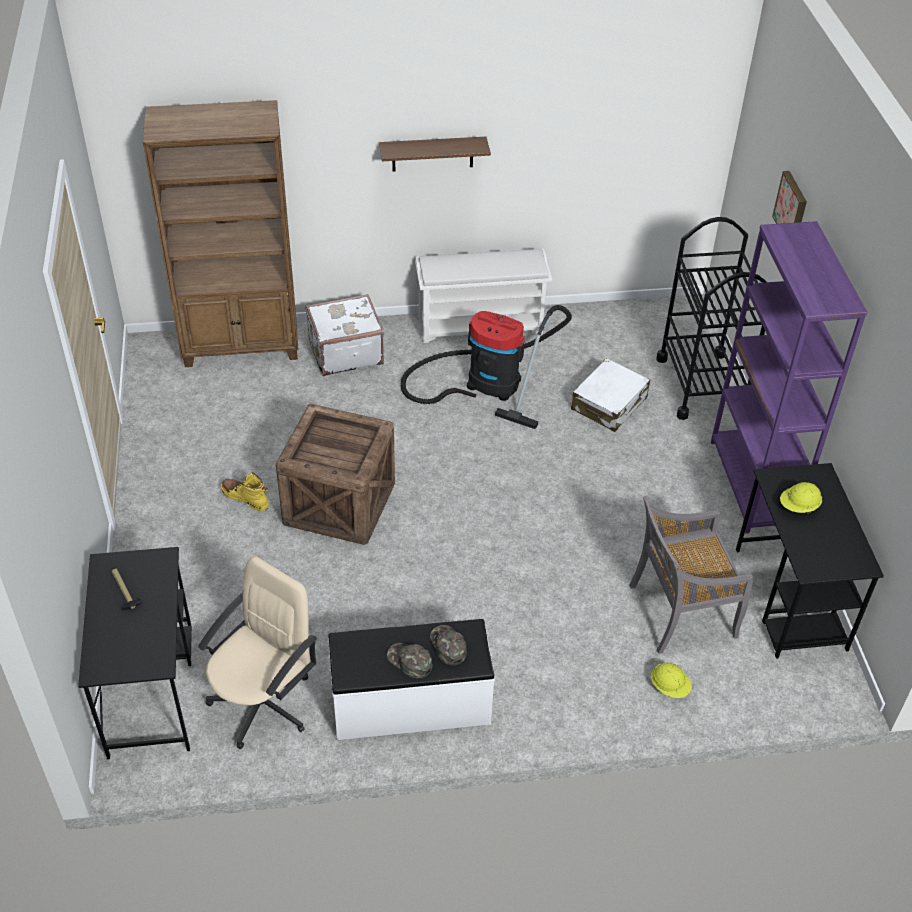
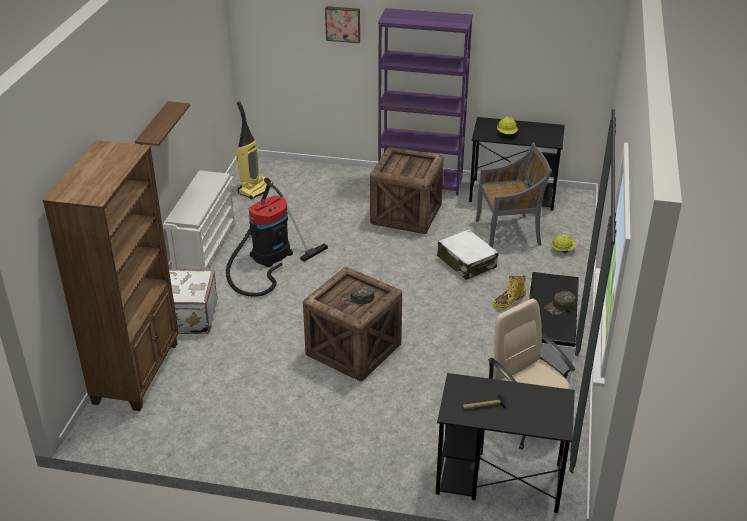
camera: 70 degrees left, 10 degrees down
(245, 498) = (321, 398): yellow boot -> yellow boot (509, 301)
(447, 646) = (552, 289): green cap -> green cap (357, 298)
(609, 404) = (322, 214): white suitcase -> white suitcase (466, 262)
(629, 328) = (255, 189): none -> vacuum cleaner
(659, 488) = (407, 214): none -> crate
(680, 612) = (509, 232): grey chair -> grey chair turned 105 degrees counterclockwise
(701, 385) = (326, 177): black cart -> none

